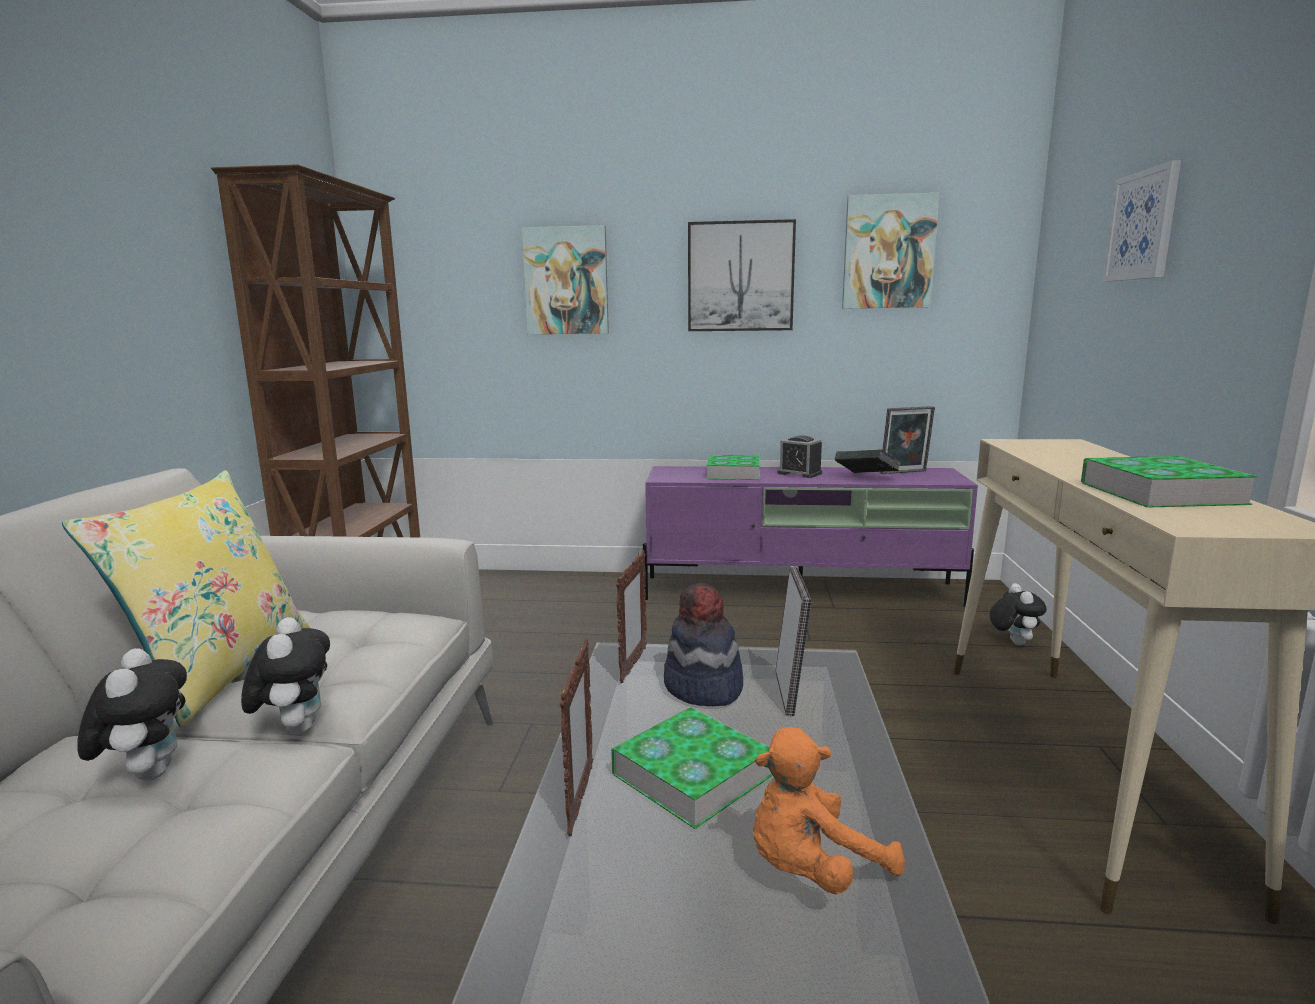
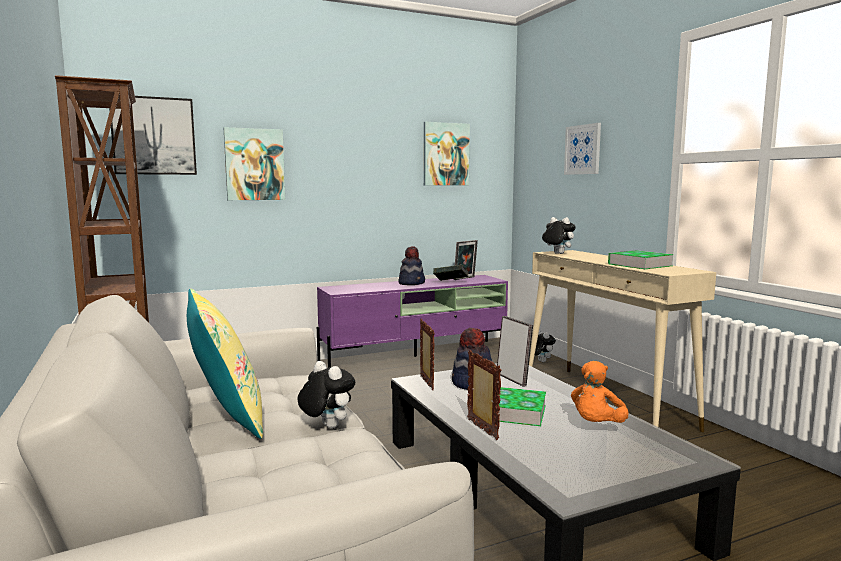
camera: 30 degrees left, 5 degrees down
(148, 773) = (289, 454): plush toy -> plush toy (557, 253)
(733, 474) = (375, 286): book -> none
(740, 277) = (366, 165): picture -> picture (154, 136)
(799, 473) = (412, 283): alarm clock -> hat

